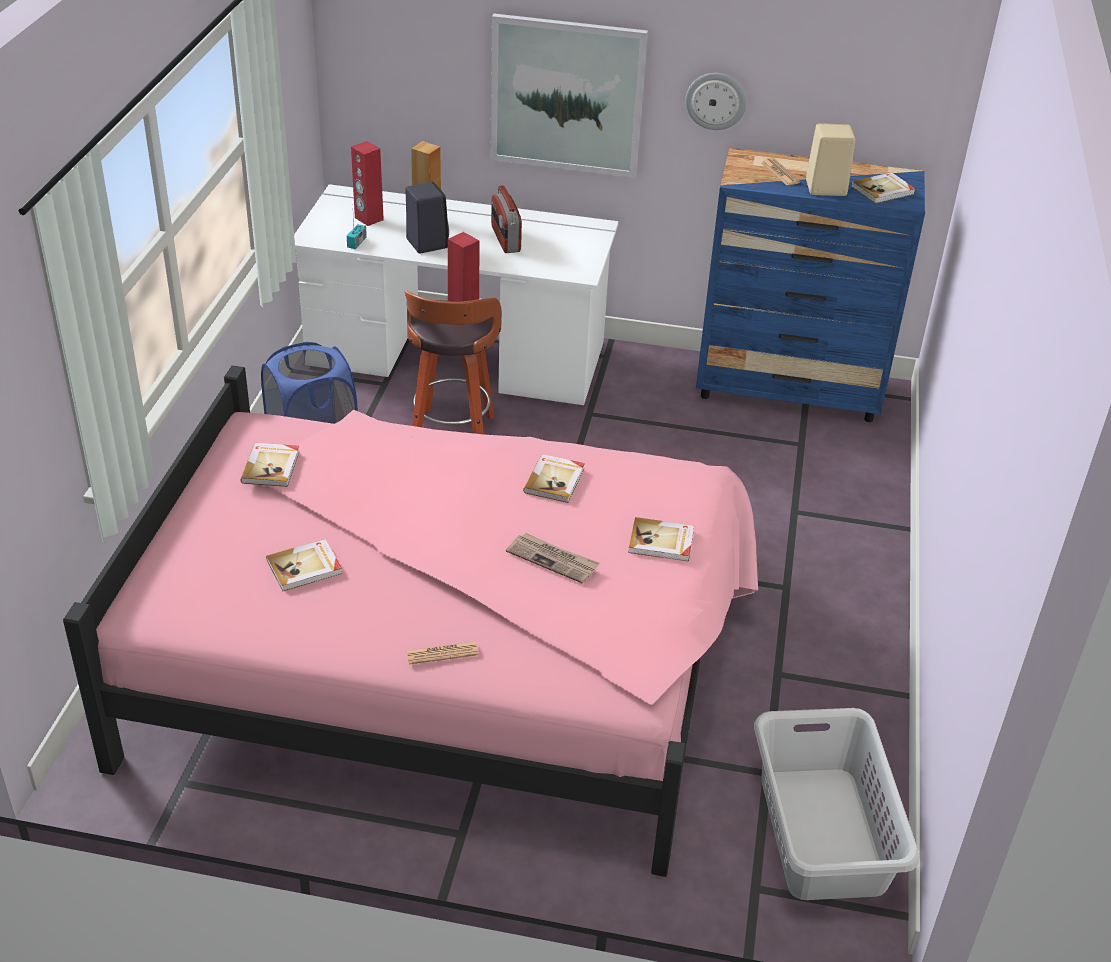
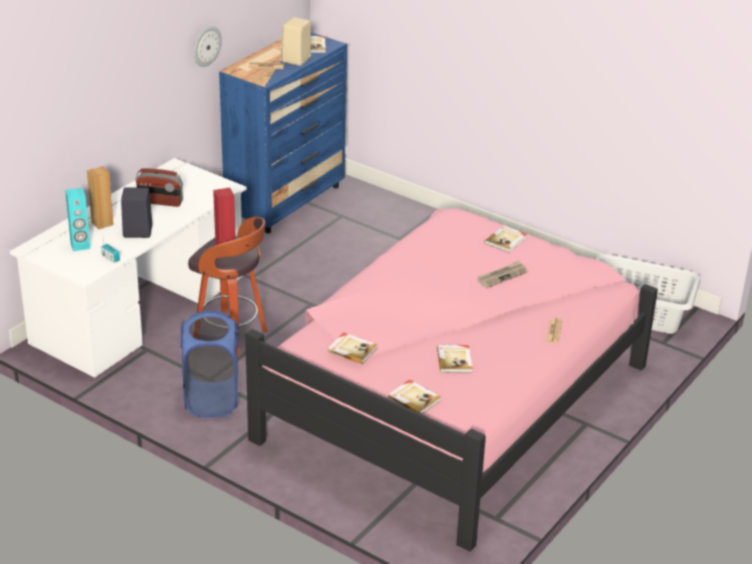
camera: 65 degrees left, 5 degrees down
(368, 219) = (80, 246): red speaker -> turquoise speaker
(555, 480) = (432, 257): book -> book (414, 399)
(566, 96) = (134, 91): picture -> none

